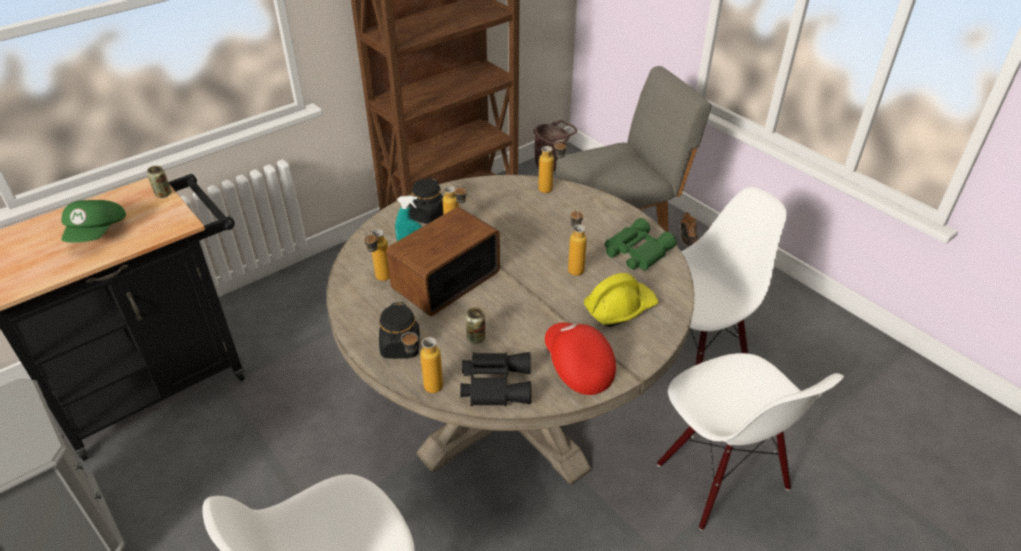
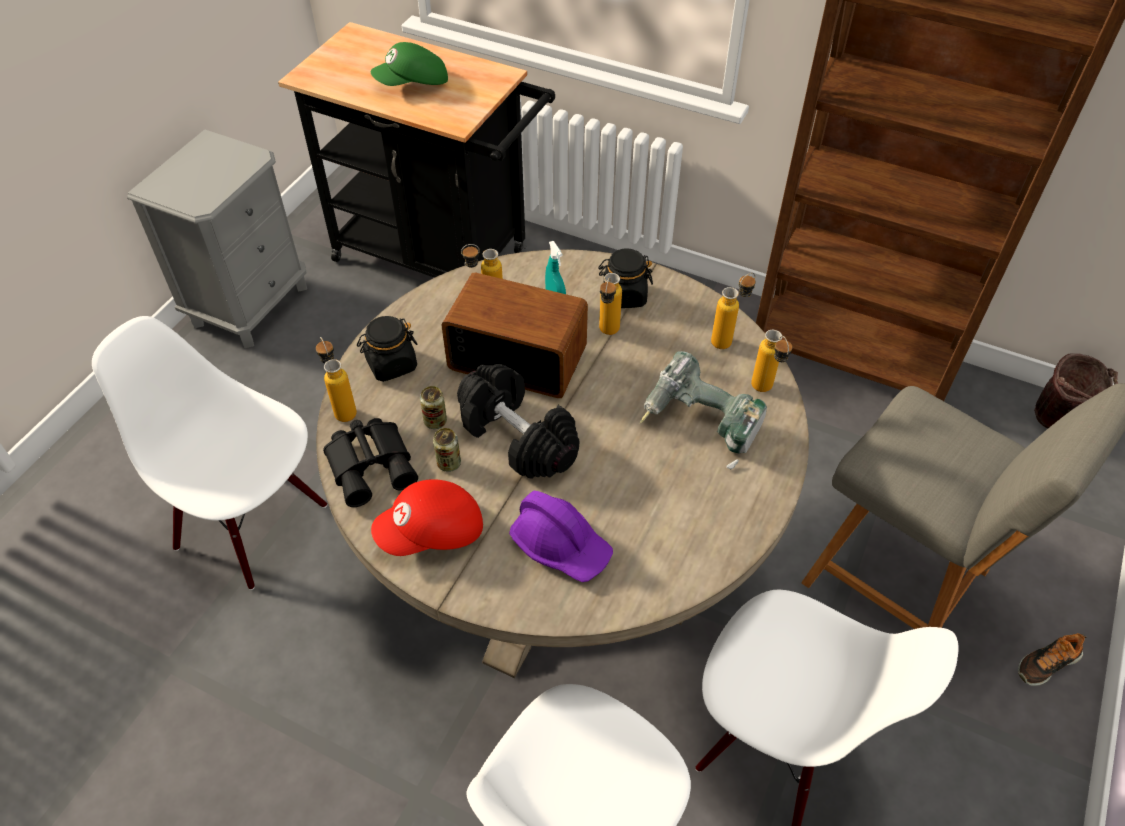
camera: 65 degrees right, 10 degrees up
(163, 194) = (495, 89): can -> can (449, 463)
(518, 301) = (517, 437): none -> black dumbbell
(560, 222) = (699, 425): none -> power drill
(574, 266) = (616, 471): bottle -> bottle (728, 339)
(577, 367) = (432, 533): red cap -> red cap turned 150 degrees counterclockwise
(619, 308) = (561, 545): yellow hard hat -> purple hard hat
(635, 251) = (691, 529): green binoculars -> none

